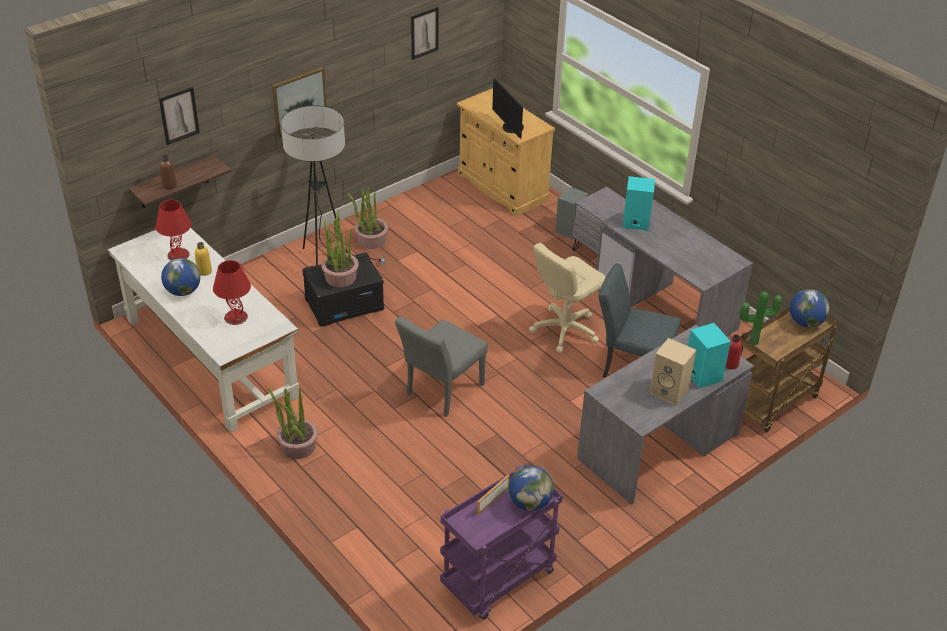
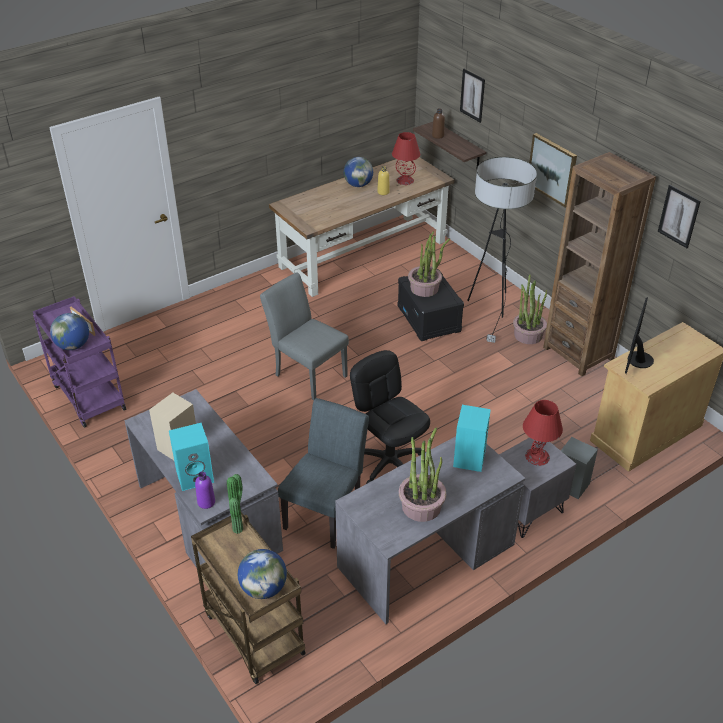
camera: 95 degrees right, 0 degrees up
(209, 357) = (363, 254): white desk -> brown desk
(235, 317) = (324, 207): red table lamp -> red table lamp (537, 456)
(297, 446) = (257, 297): potted plant -> potted plant (421, 506)
(398, 212) = (578, 353): none -> brown bookcase
(510, 128) = (637, 359): monitor -> monitor turned 45 degrees counterclockwise
(564, 330) = (389, 463): beige office chair -> black office chair
(730, 364) = (206, 502): red bottle -> purple bottle

